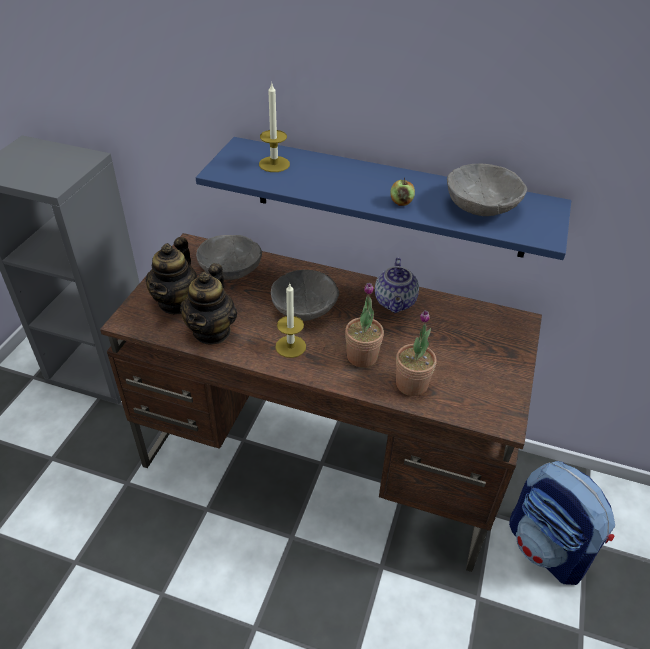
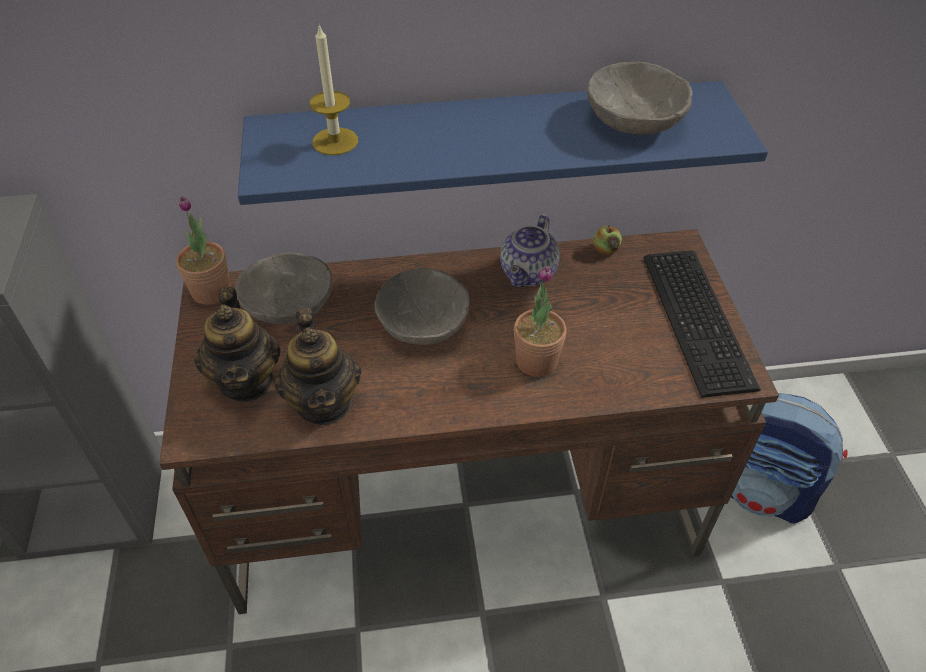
camera: 25 degrees left, 5 degrees up
(290, 346) = (441, 383): candle -> none
(396, 302) = (529, 274): teapot -> teapot turned 45 degrees clockwise
(401, 202) = (539, 145): apple -> apple (605, 249)
(411, 384) = (616, 373): potted plant -> potted plant (211, 291)
(500, 372) = (699, 317): none -> keyboard

